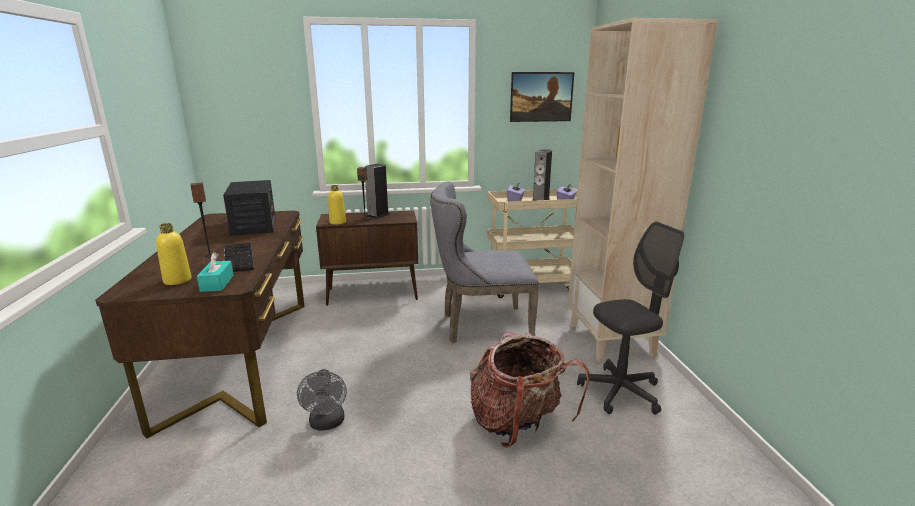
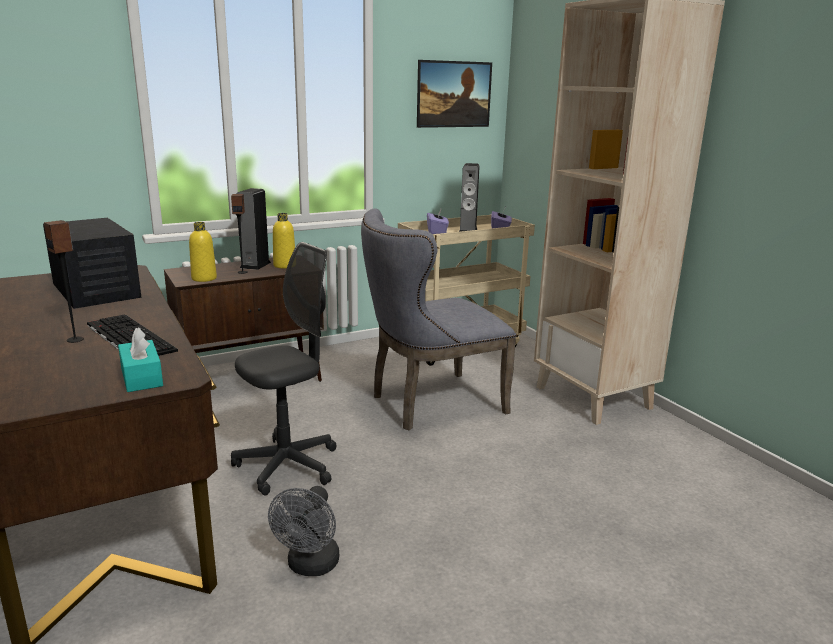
camera: 20 degrees left, 0 degrees up
(177, 280) = (65, 381): yellow bottle -> yellow bottle (284, 265)
(327, 424) = (310, 566): grey fan -> grey fan turned 45 degrees clockwise
(518, 424) = (557, 514): backpack -> none
(620, 392) = (642, 454): grey office chair -> grey office chair (287, 466)

